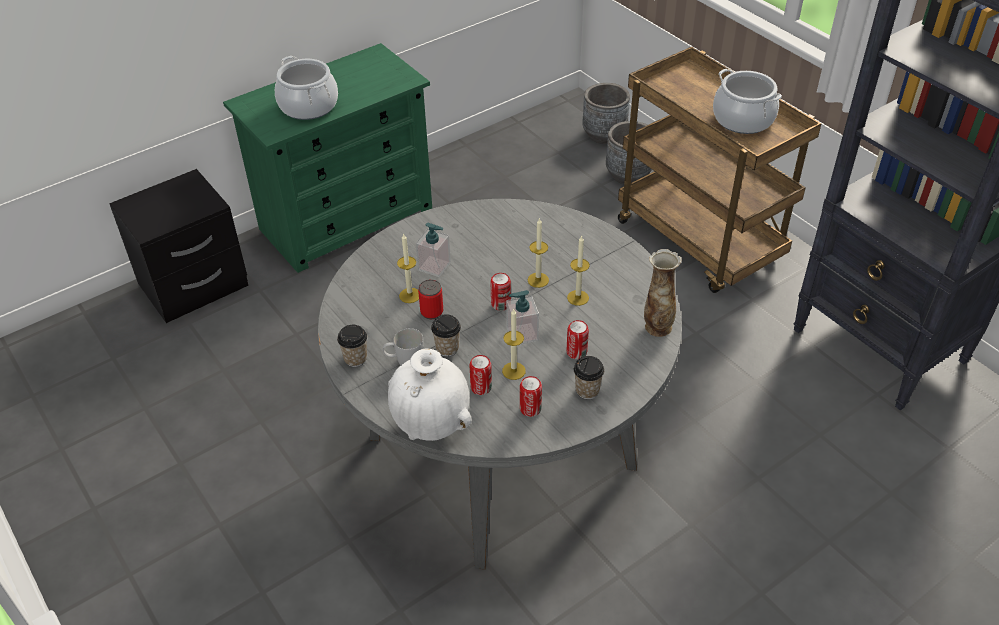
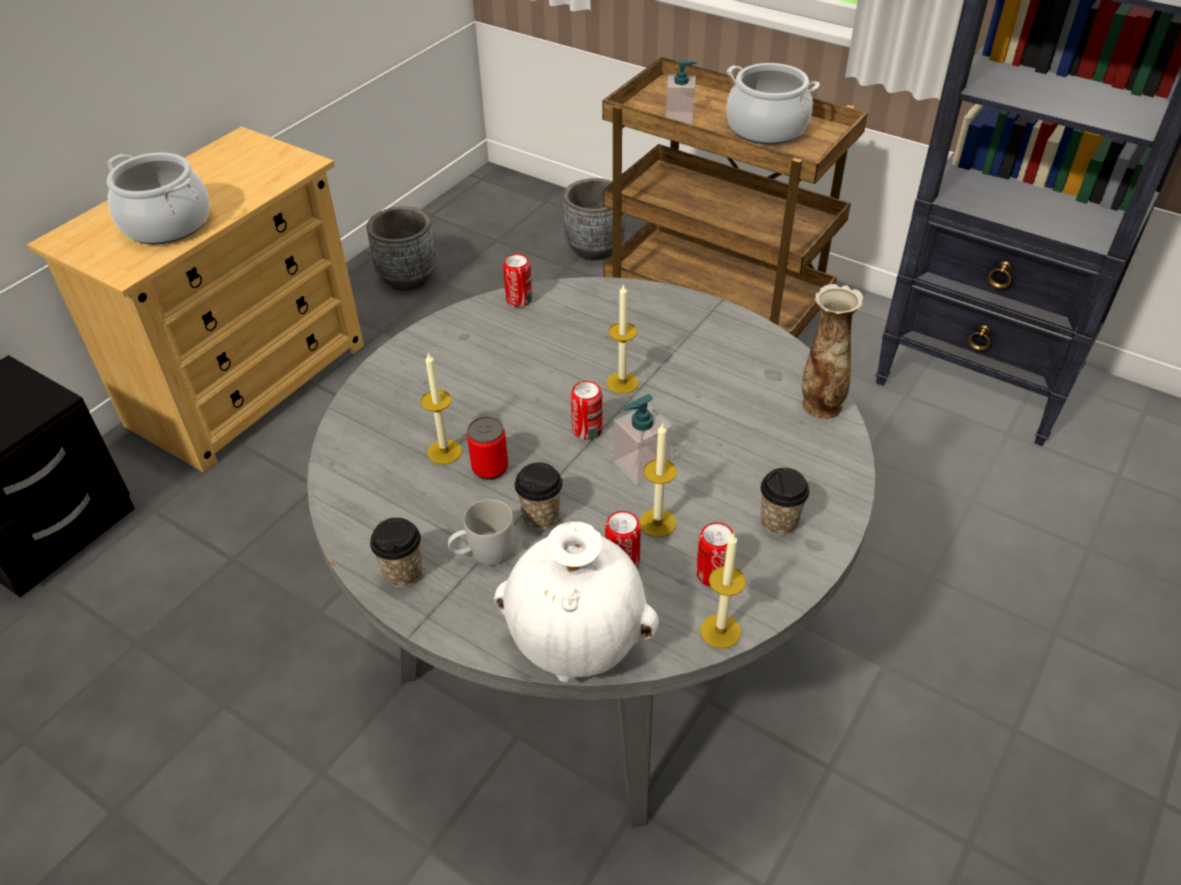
camera: 20 degrees left, 0 degrees up
(347, 219) = (250, 383): green dresser -> beige dresser
(434, 266) = (462, 400): soap dispenser -> soap dispenser (679, 118)
(576, 352) = (732, 470): can -> can (519, 300)
(578, 297) = (691, 393): candle -> candle (720, 631)
(604, 135) = (544, 209): grey planter -> grey planter (408, 278)

